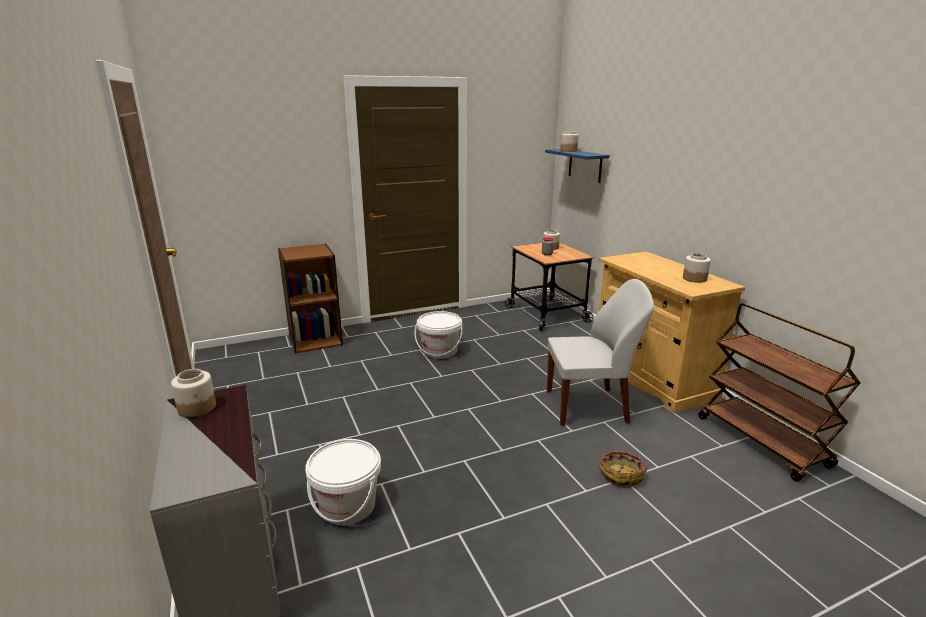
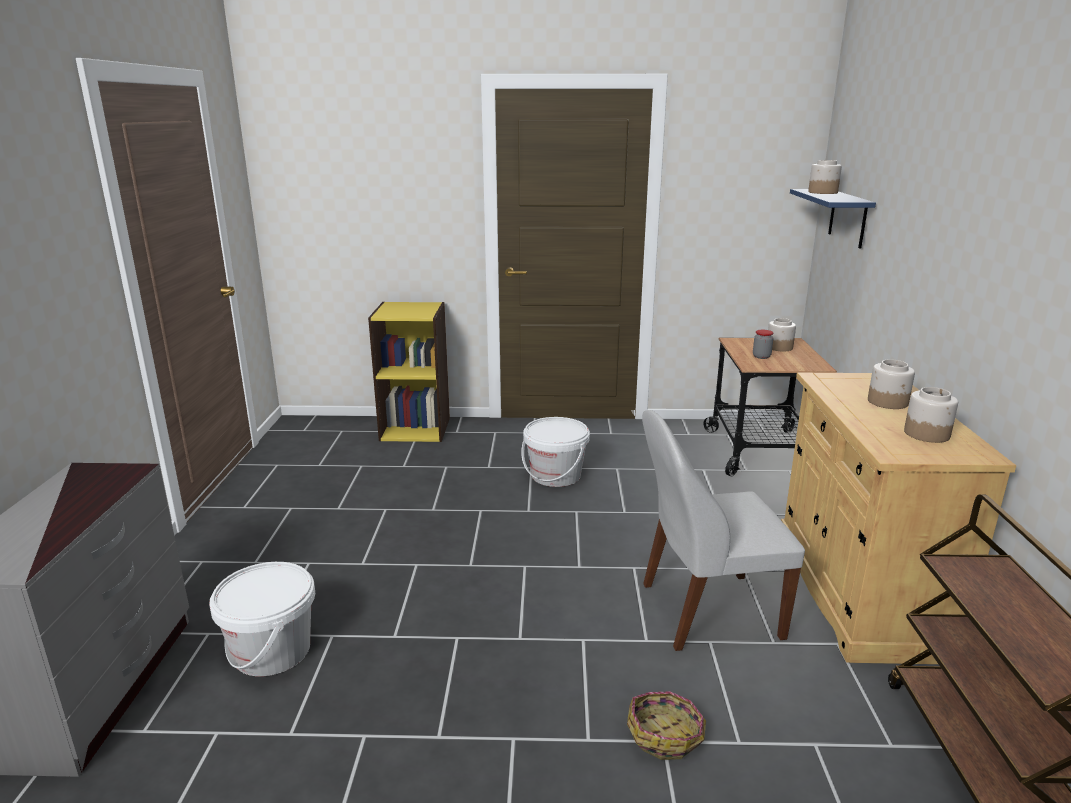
camera: 25 degrees right, 0 degrees up
(197, 408) = (83, 479): jar -> jar (888, 402)
(315, 340) = (415, 428): brown bookcase -> yellow bookcase
(589, 406) = (706, 611): white chair -> white chair turned 150 degrees clockwise

